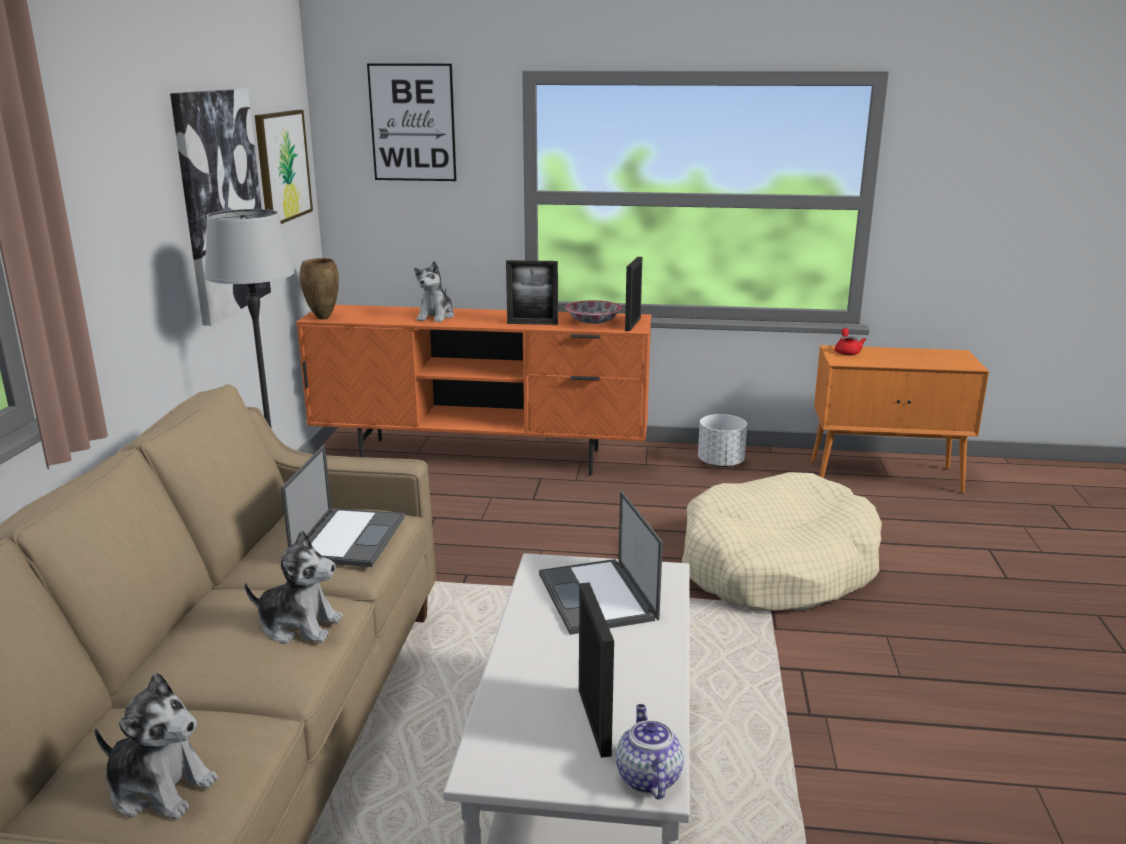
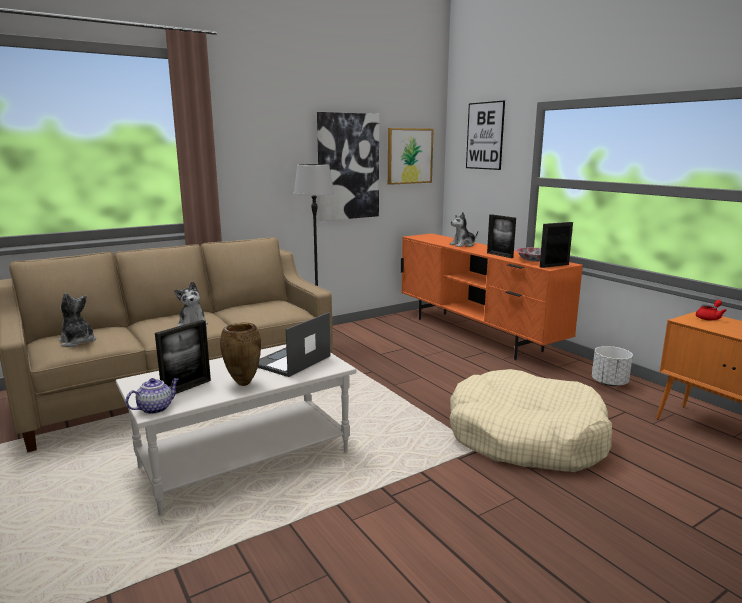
camera: 50 degrees right, 5 degrees down
(160, 788) = (78, 342): plush toy -> plush toy turned 150 degrees clockwise
(322, 318) = (414, 237): brown vase -> brown vase (242, 384)
(349, 537) = (267, 311): laptop -> none

